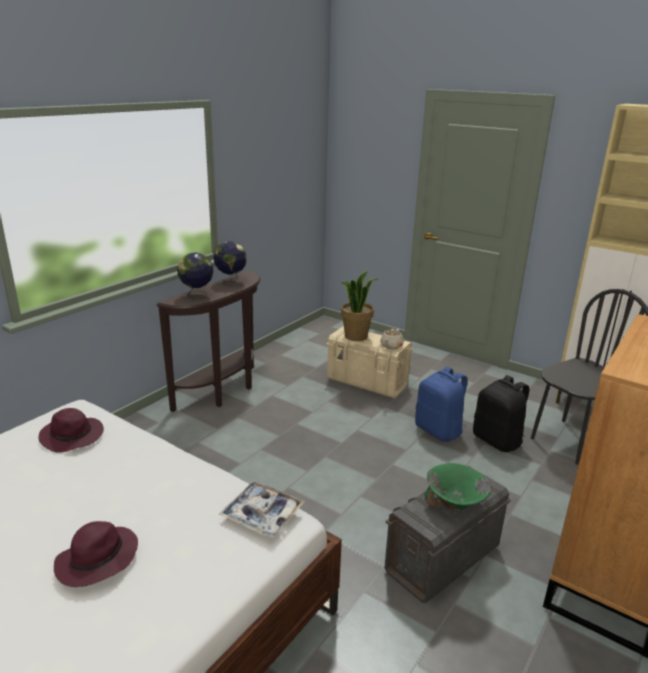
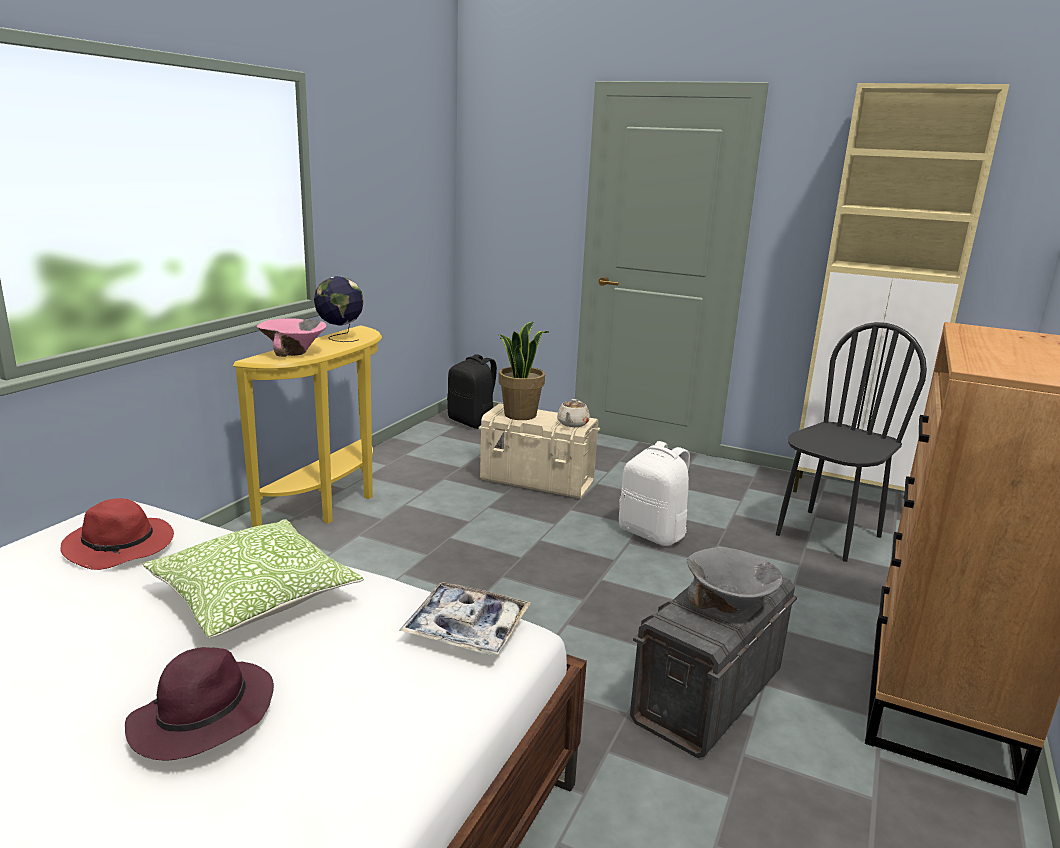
camera: 10 degrees left, 5 degrees down
(73, 437) = (121, 547): purple hat -> red hat
(142, 479) = (254, 597): none -> pillow
(197, 296) = (294, 353): globe -> pink bowl
(224, 391) = (332, 503): brown console table -> yellow console table
(439, 431) = (653, 534): blue backpack -> white backpack
(454, 504) = (728, 605): green bowl -> grey bowl
(497, 441) = (734, 540): black backpack -> black backpack (473, 422)

